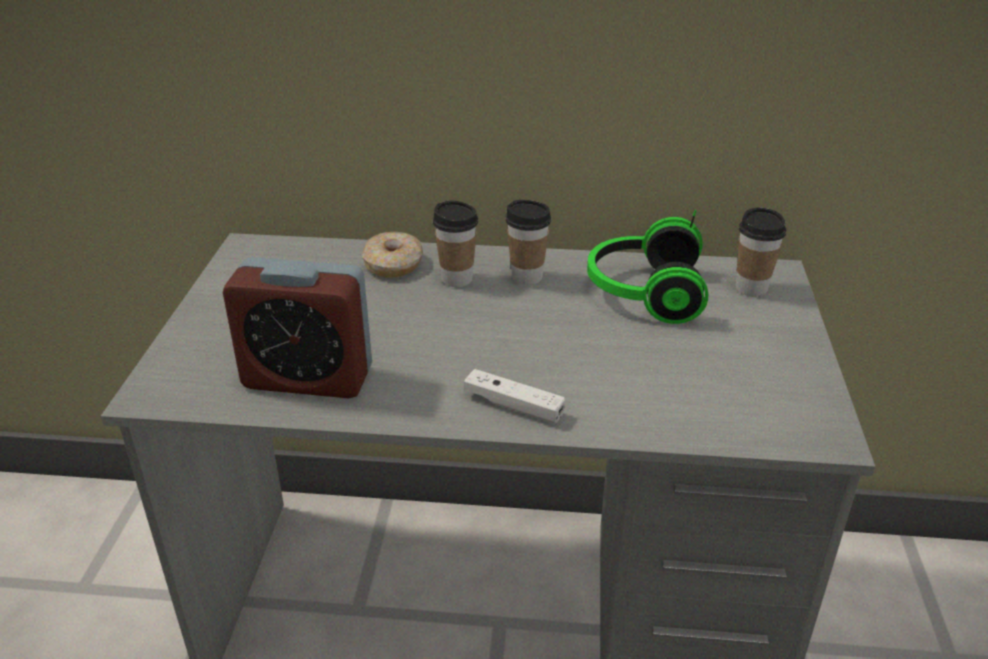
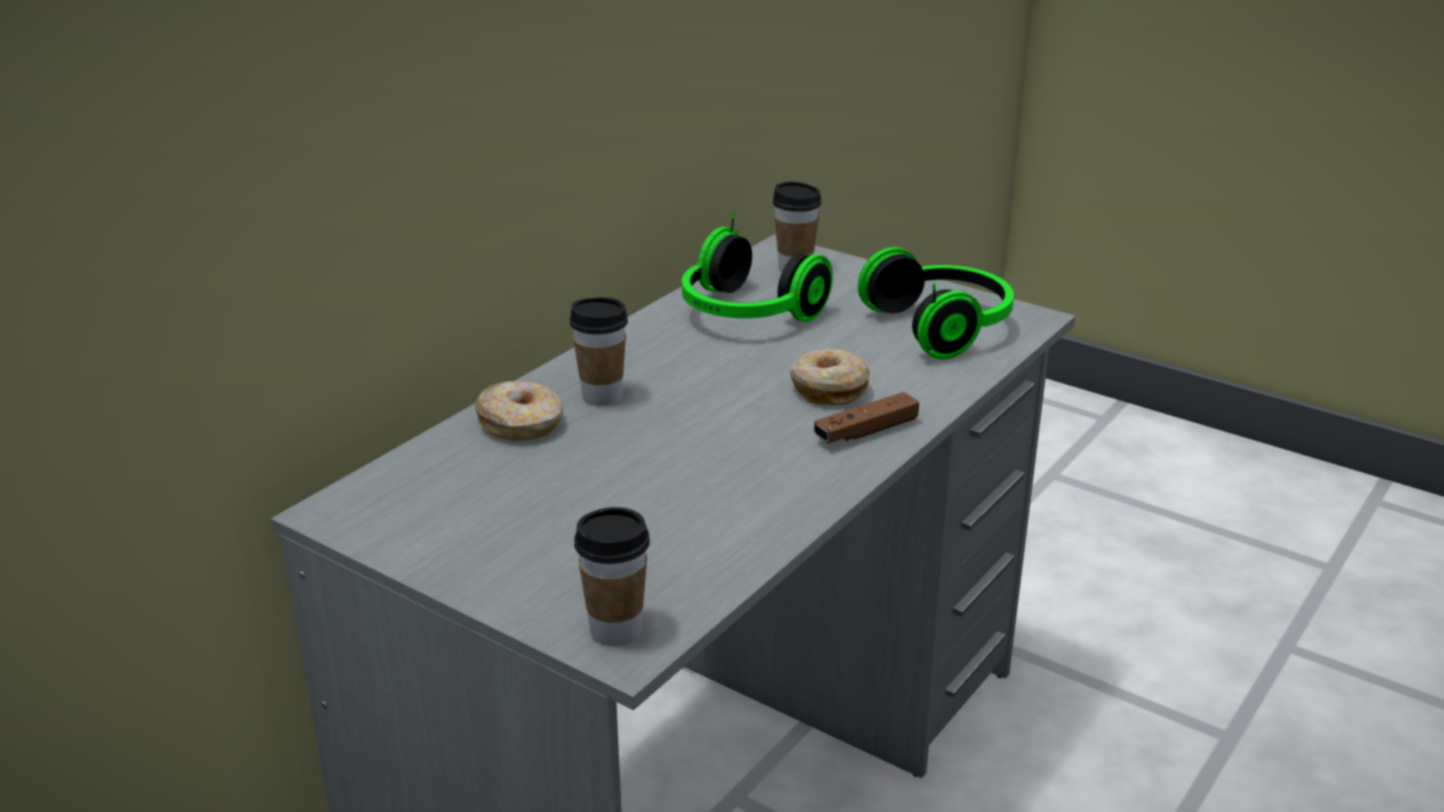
camera: 60 degrees left, 5 degrees down
(308, 378) = (703, 532): alarm clock -> none
(513, 405) = (866, 431): white game controller -> brown game controller
(526, 277) = (646, 359): cup -> cup (615, 630)
(564, 366) = (828, 389): none -> donut
(742, 392) = (943, 327): none -> headphones

